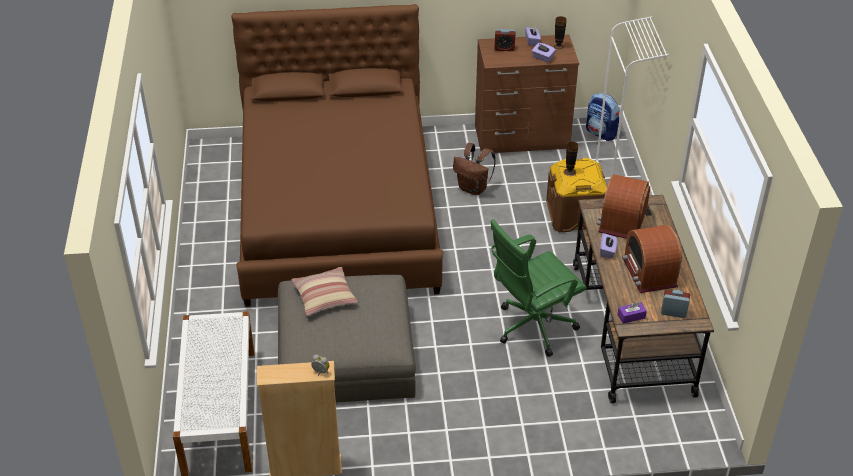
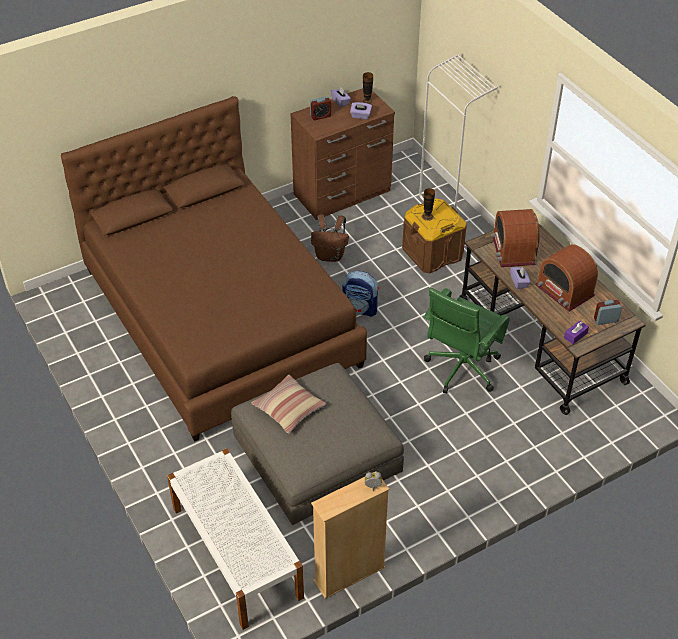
camera: 25 degrees left, 5 degrees up
(601, 133) = (407, 168): backpack -> backpack (360, 308)

